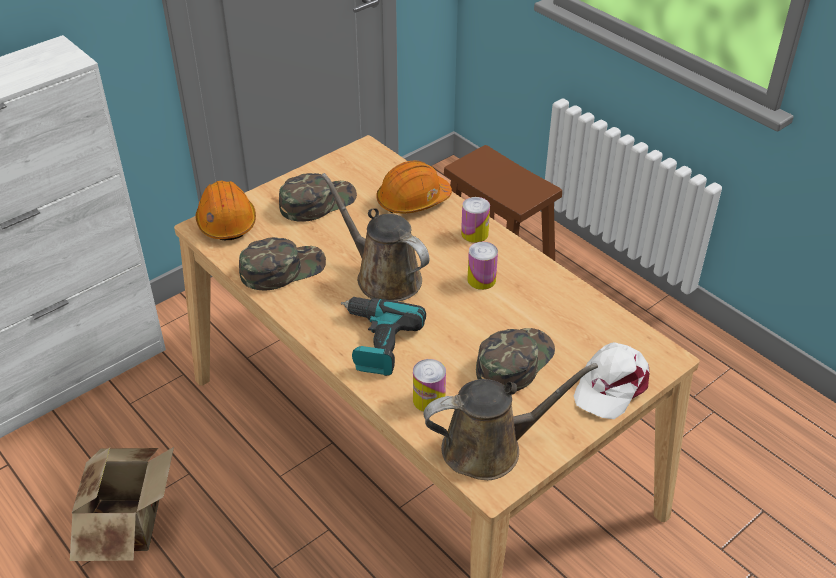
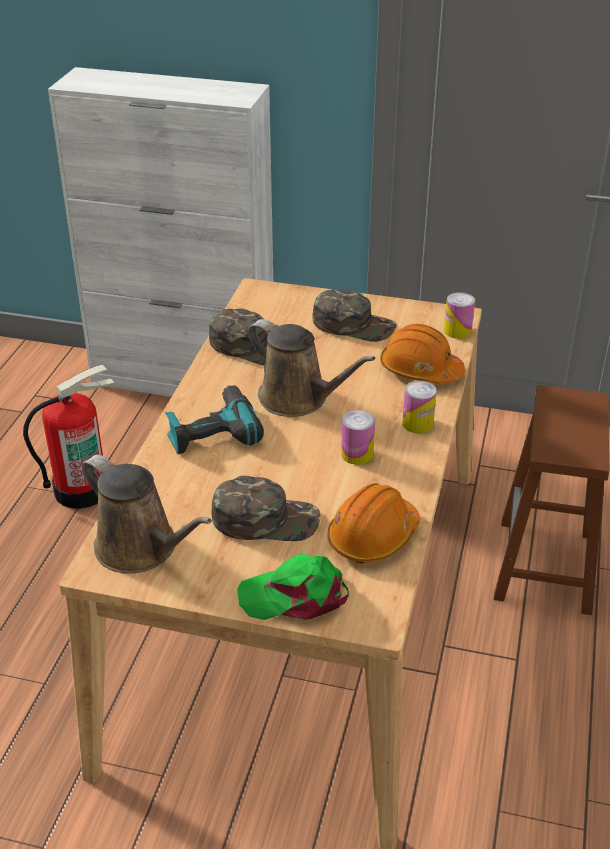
camera: 55 degrees right, 5 degrees down
(131, 524) = (82, 489): cardboard box -> fire extinguisher
(226, 221) = (276, 296): orange hard hat -> orange hard hat (373, 536)
(383, 277) = (298, 399): brown watering can -> brown watering can turned 120 degrees clockwise
(429, 400) = (168, 489): can -> can (457, 331)
(611, 385) = (295, 596): white cap -> green cap

